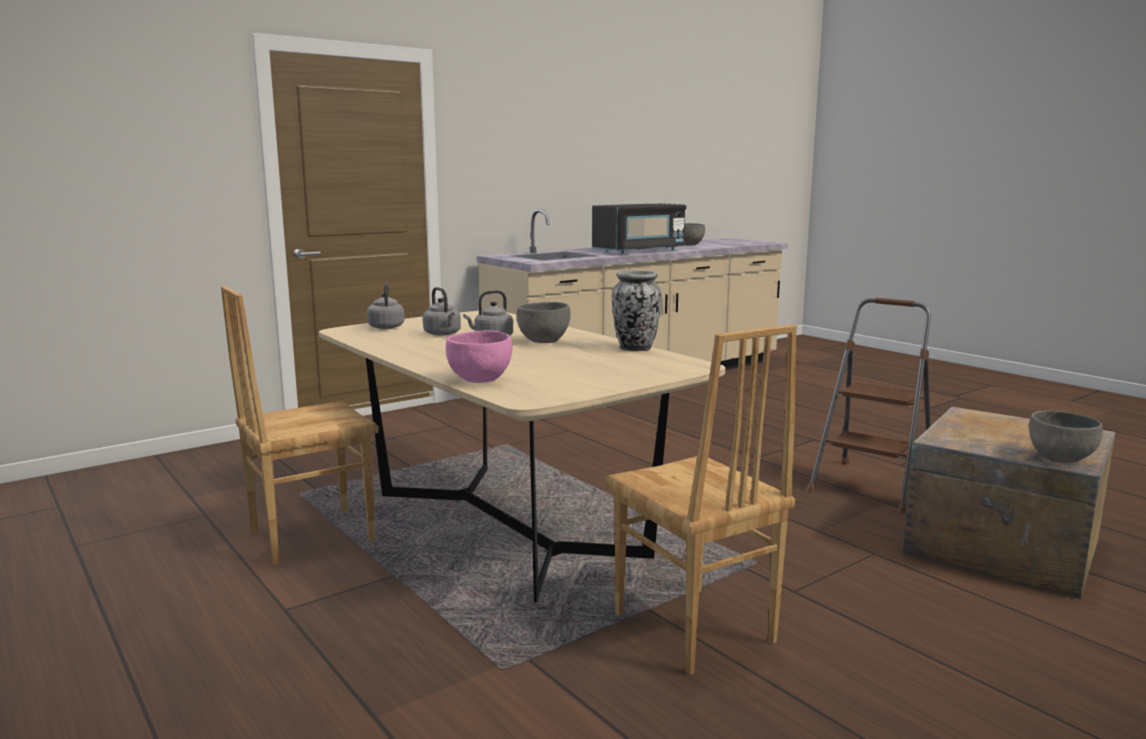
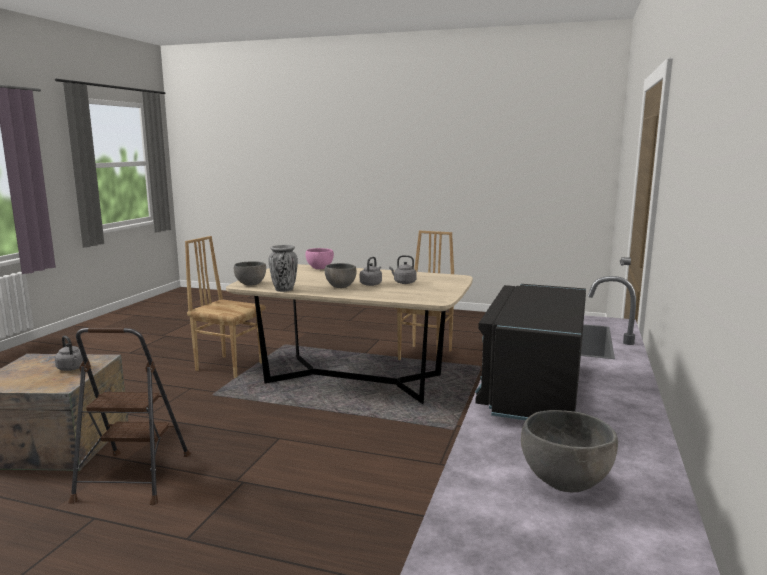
camera: 145 degrees right, 0 degrees up
(386, 327) = (448, 282): grey kettle -> grey kettle (72, 368)
(1060, 459) = (37, 359): grey bowl -> grey bowl (251, 284)

